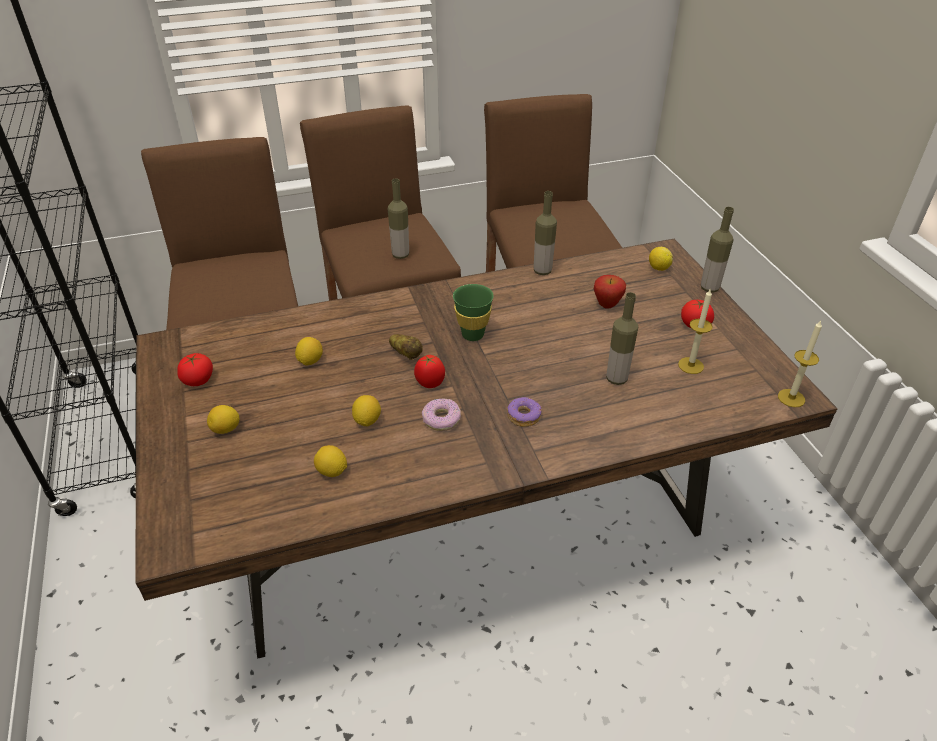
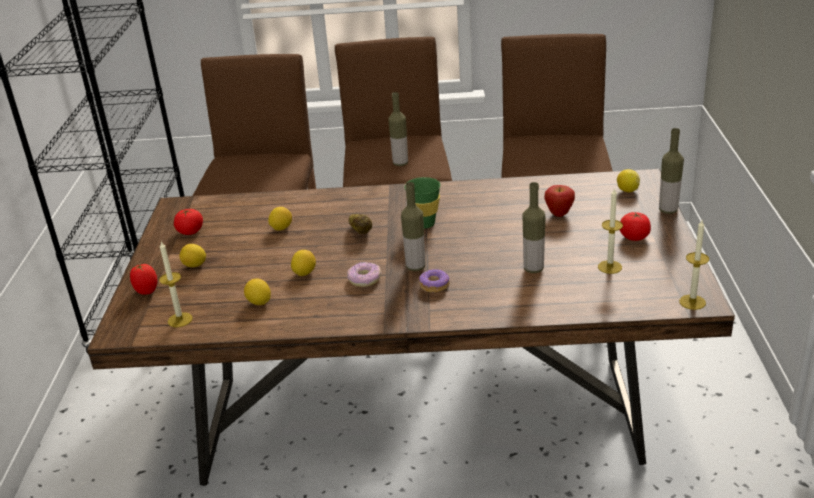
camera: 20 degrees right, 10 degrees down
(242, 514) = (180, 320): none -> candle
(430, 383) = (369, 254): tomato -> tomato (146, 291)
(542, 271) = (515, 183): bottle -> bottle (415, 267)

